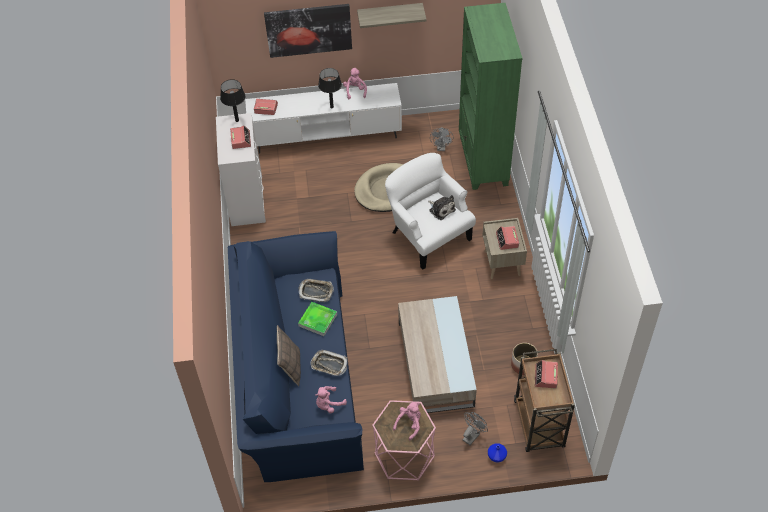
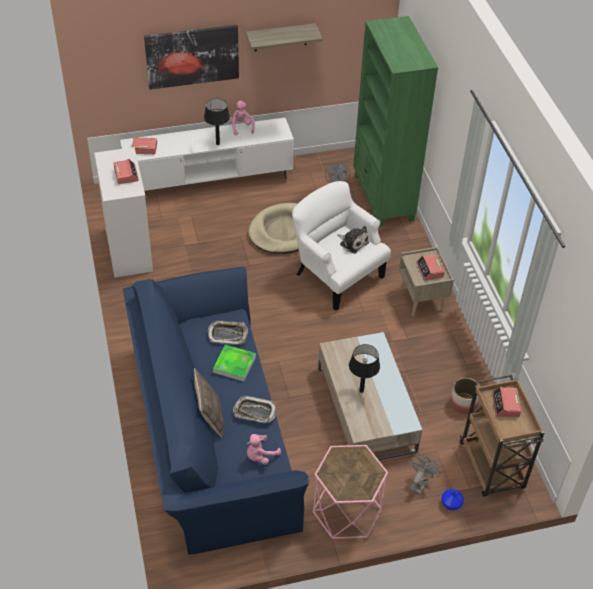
camera: 10 degrees left, 5 degrees down
(237, 120) = (119, 155): black table lamp -> black table lamp (361, 391)
(409, 424) = (357, 470): pink plush toy -> none

